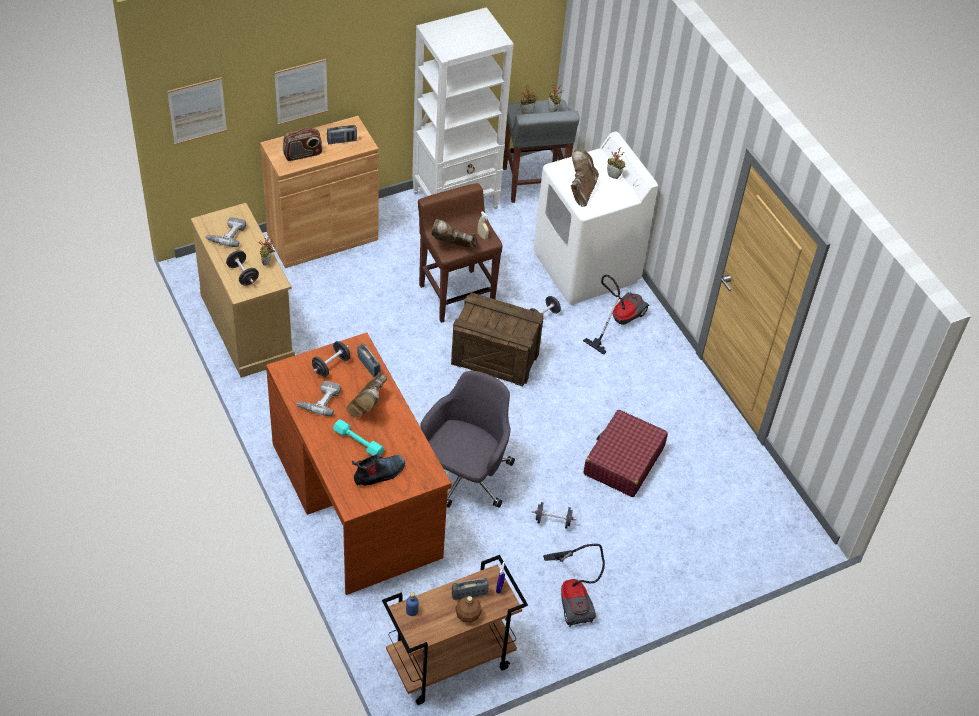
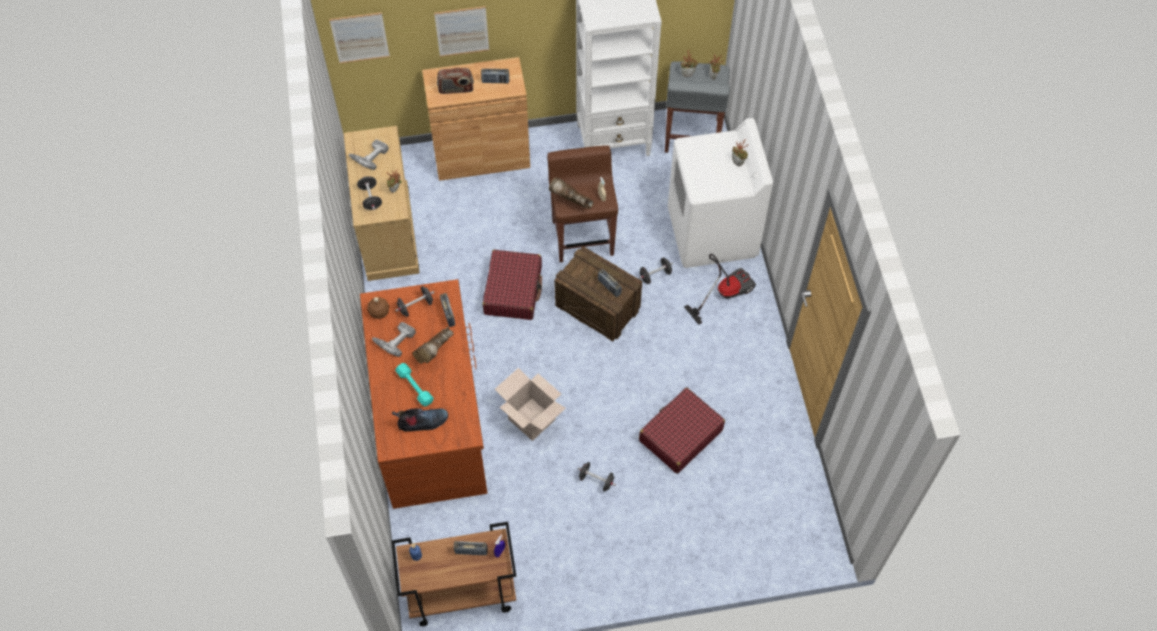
camera: 20 degrees right, 10 degrees up
(401, 358) = (513, 290): none -> red suitcase
(464, 476) = (531, 419): grey office chair -> cardboard box
(468, 615) = (463, 571): brown bottle -> brown bottle (379, 312)
(512, 325) = (609, 287): none -> radio
(574, 596) = (591, 557): vacuum cleaner -> none
(581, 190) = (701, 173): brown boot -> none

